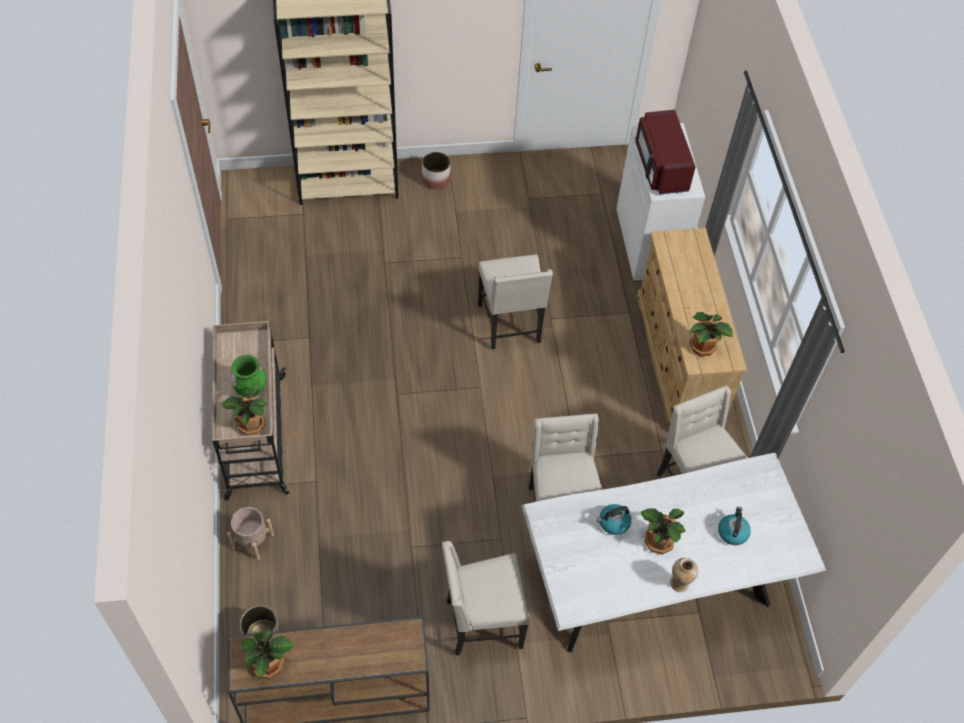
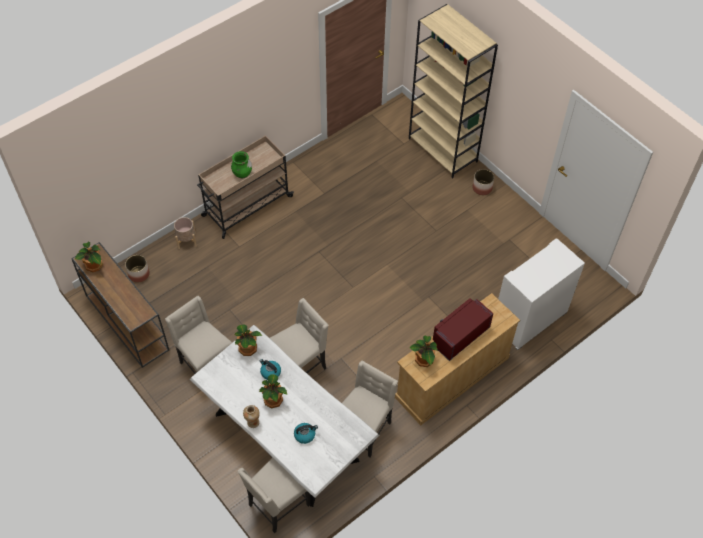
camera: 60 degrees right, 0 degrees up
(250, 424) = (222, 185): potted plant -> potted plant (248, 348)
(511, 325) = (407, 279): beige chair -> beige chair (277, 505)
(660, 166) = (535, 267): red microwave -> red microwave (459, 336)

